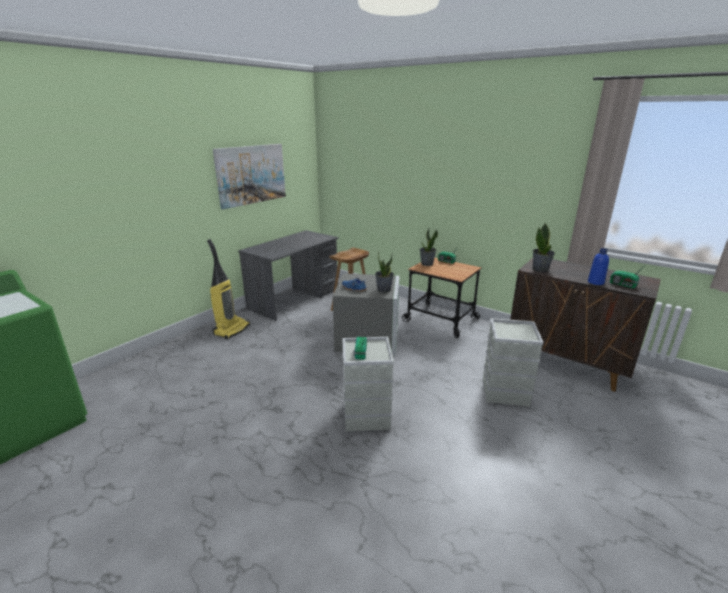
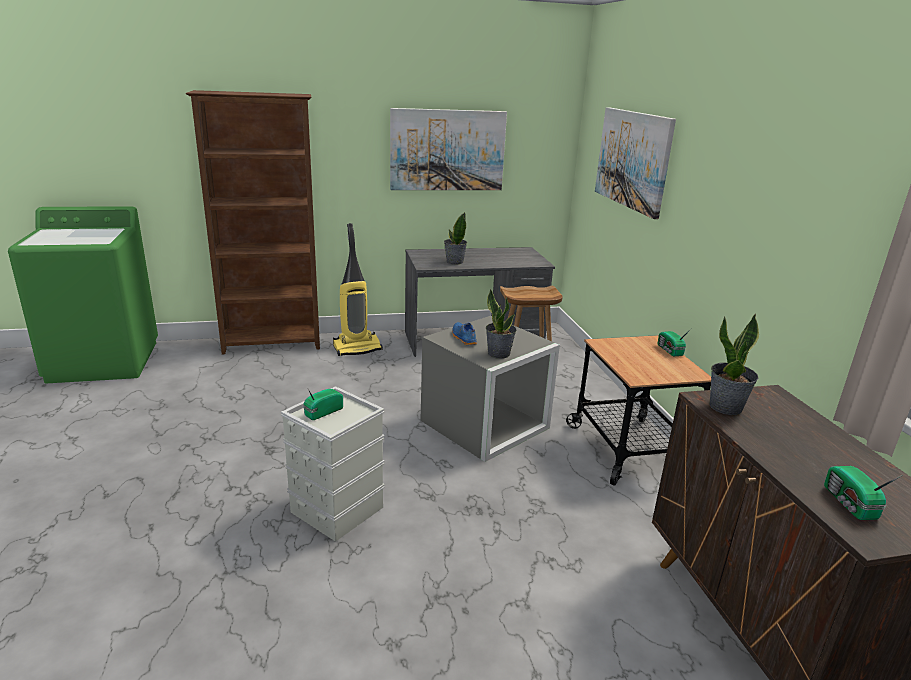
camera: 40 degrees right, 0 degrees up
(165, 351) = (273, 344): none -> brown bookcase
(378, 164) = (632, 159): none -> picture
(427, 264) = (628, 342): potted plant -> potted plant (454, 262)
(505, 392) = (559, 598): grey storage box -> none
(595, 282) = (790, 472): blue bottle -> none

